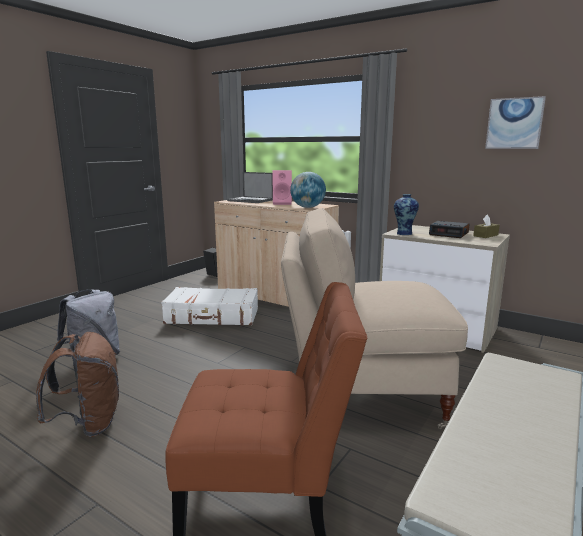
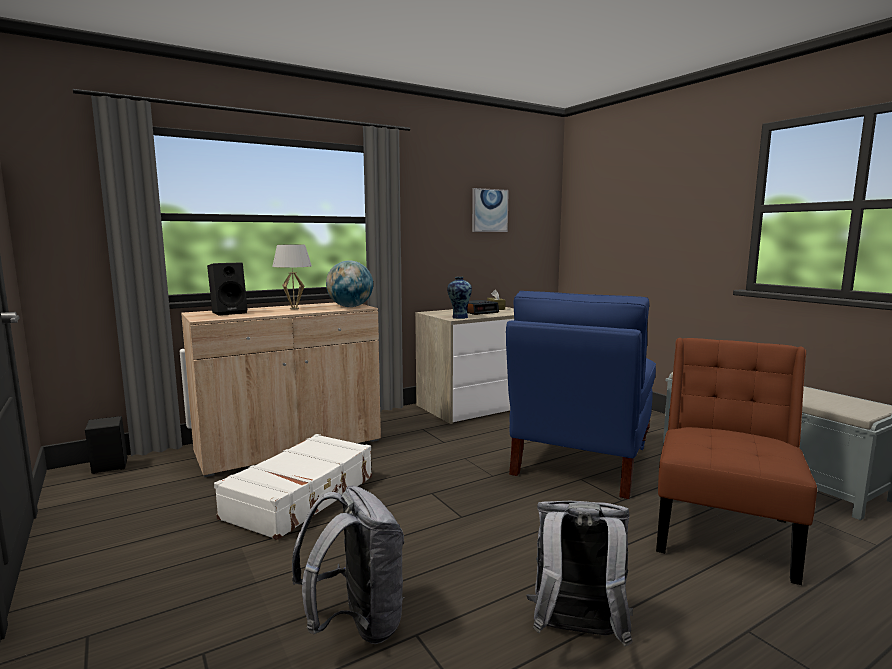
camera: 65 degrees left, 5 degrees down
(89, 424) = (576, 634): brown backpack -> grey backpack
(251, 200) = (230, 312): laptop -> black speaker
(282, 203) = (294, 308): pink speaker -> white table lamp
(361, 395) = (580, 461): beige chair -> blue chair

